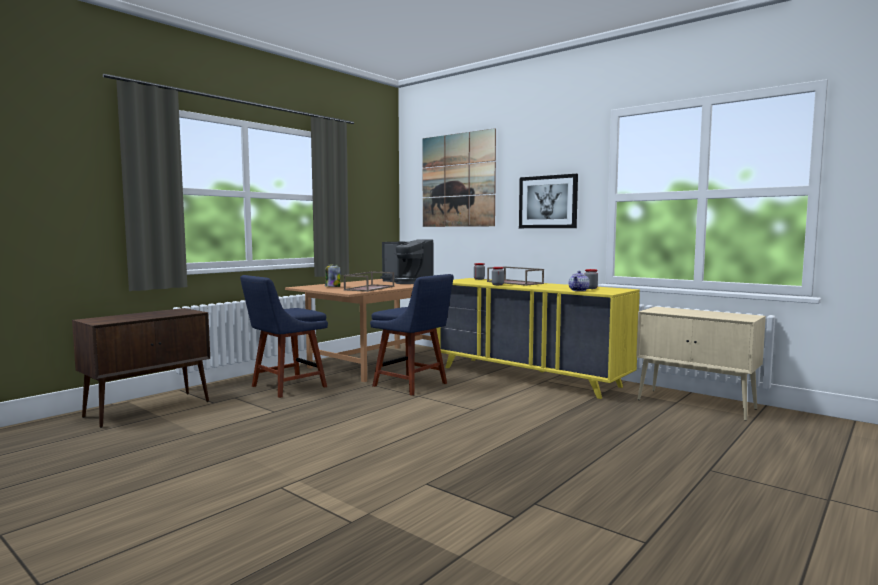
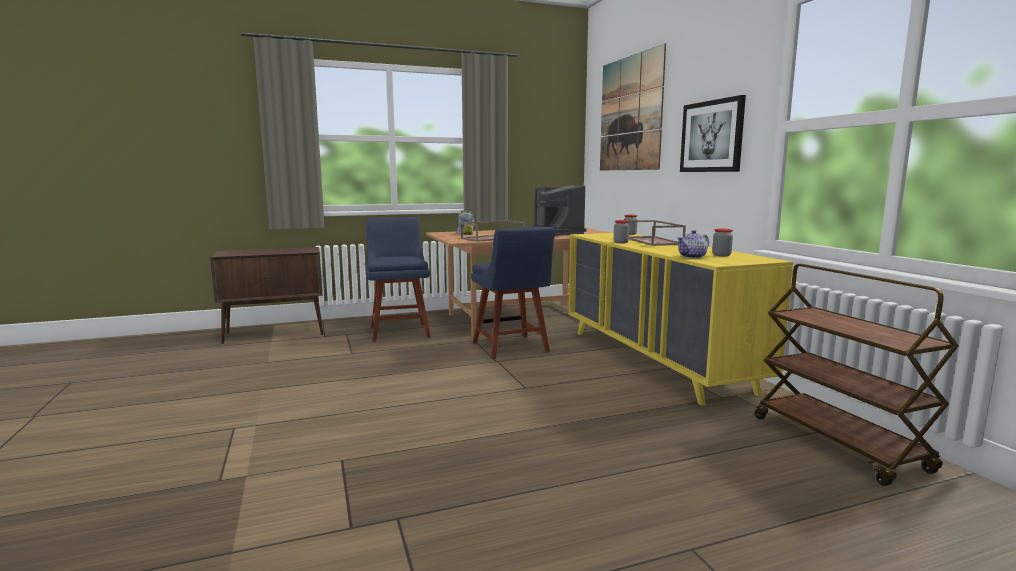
camera: 30 degrees right, 5 degrees up
(285, 387) = (399, 331): blue chair -> blue chair turned 90 degrees clockwise
(696, 404) = (839, 444): beige cabinet -> brown cart

